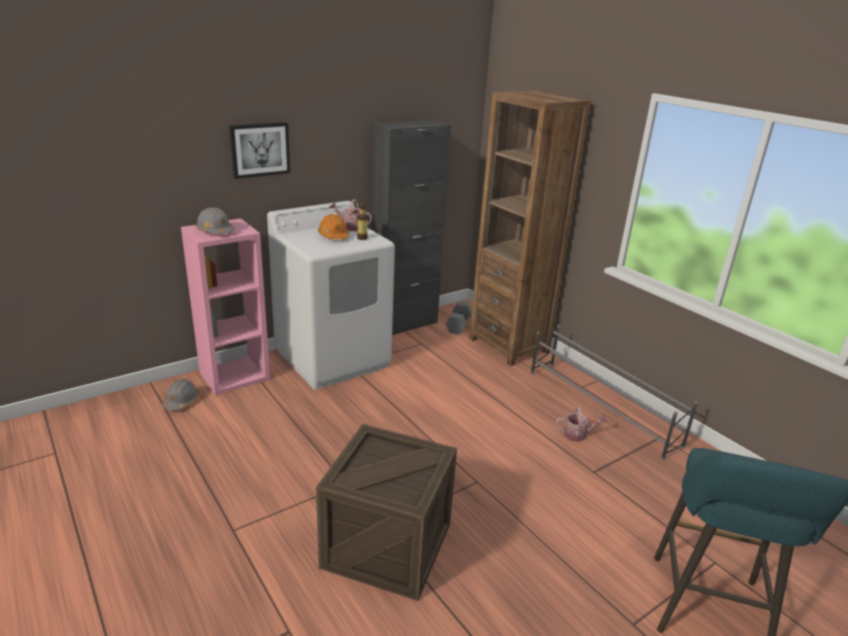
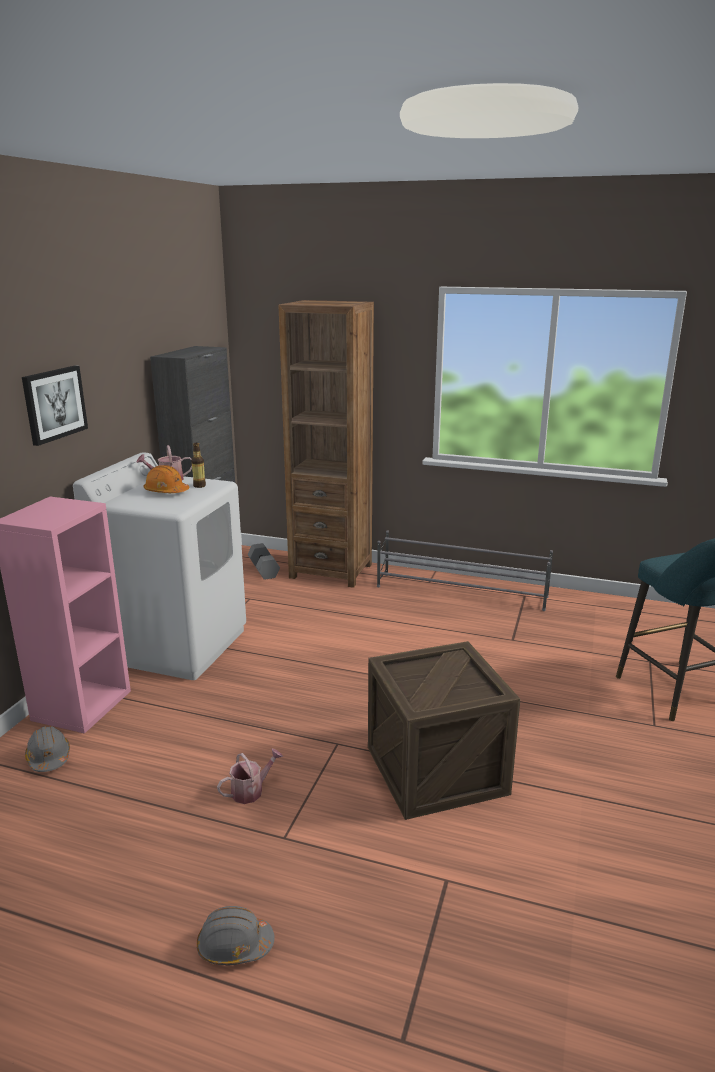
camera: 35 degrees left, 5 degrees down
(215, 231) = (49, 515): grey hard hat -> grey hard hat (234, 945)
(578, 435) = (470, 618): watering can -> watering can (251, 790)

